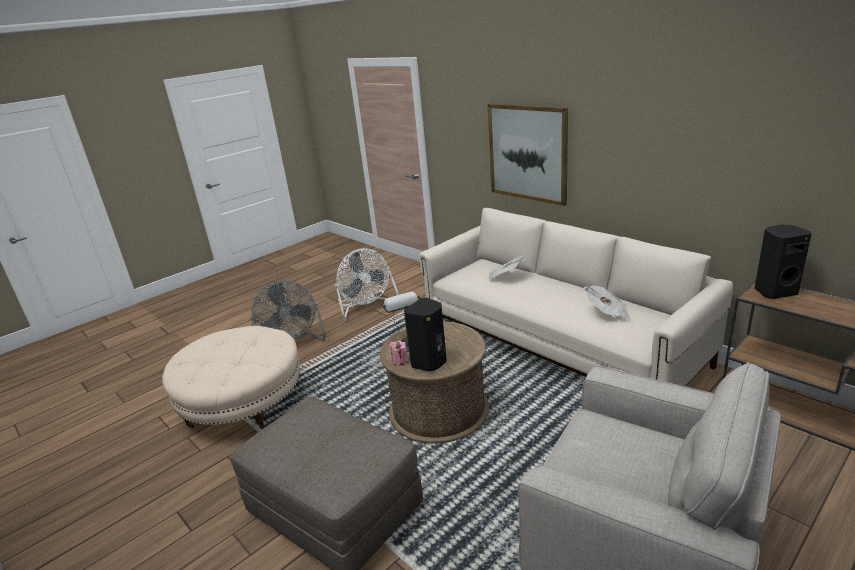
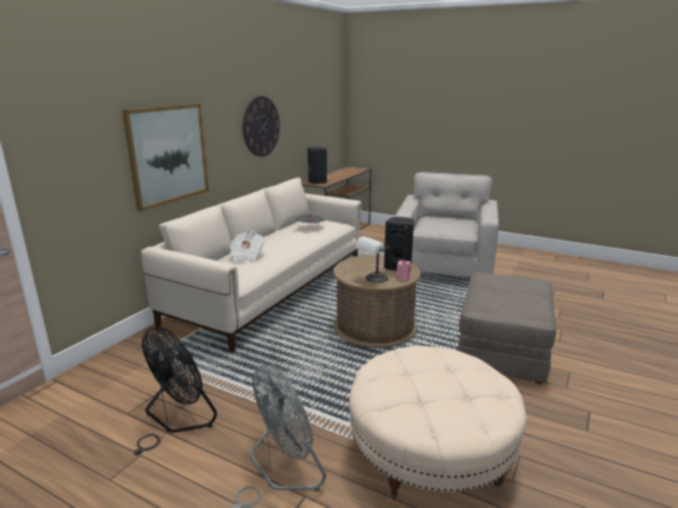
camera: 110 degrees left, 5 degrees down
(363, 307) = (171, 417): white fan -> black fan
(679, 157) = (261, 126): none -> wall clock

